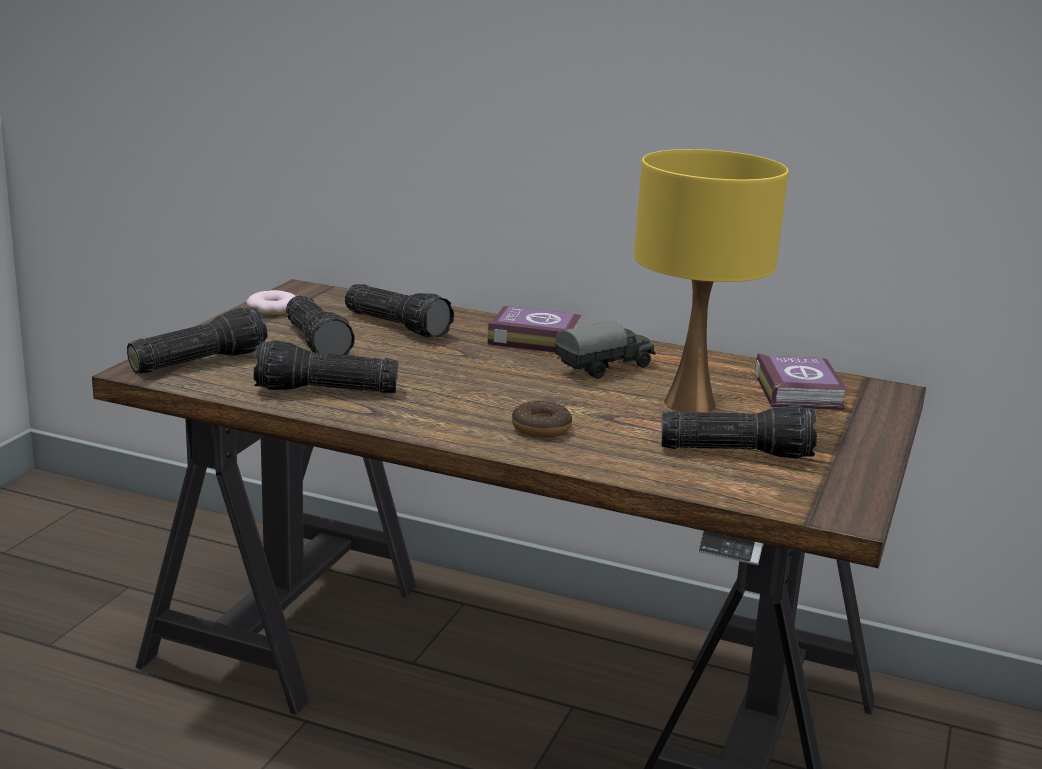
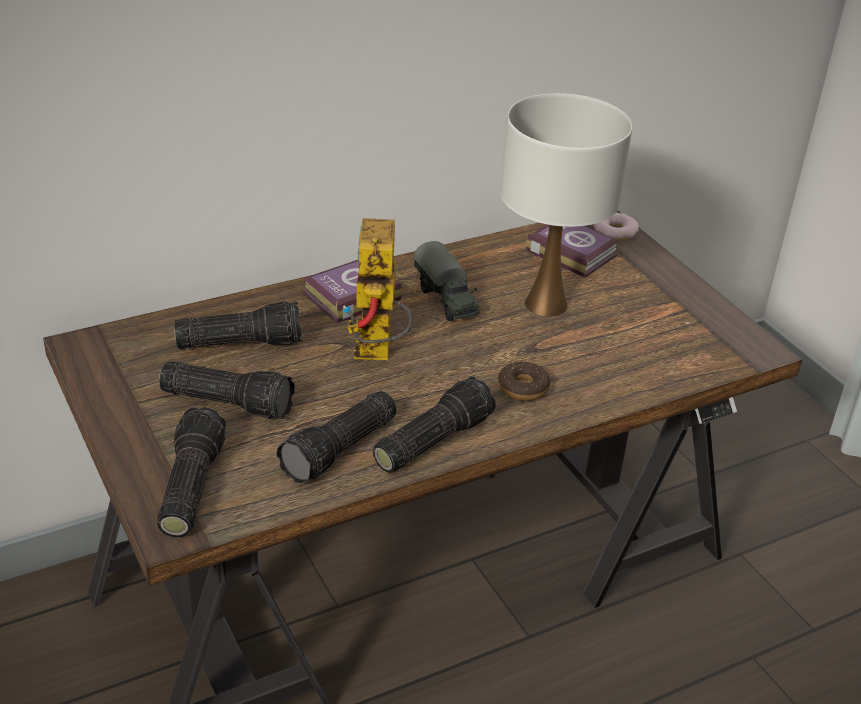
camera: 50 degrees left, 15 degrees up
(273, 309) = (111, 385): donut -> donut (615, 231)
(476, 367) = (377, 353): none -> toy robot
(606, 368) = (446, 300): toy truck -> toy truck turned 150 degrees clockwise
(689, 404) = (546, 304): yellow table lamp -> white table lamp
(736, 451) = (637, 332): flashlight -> flashlight (431, 440)

